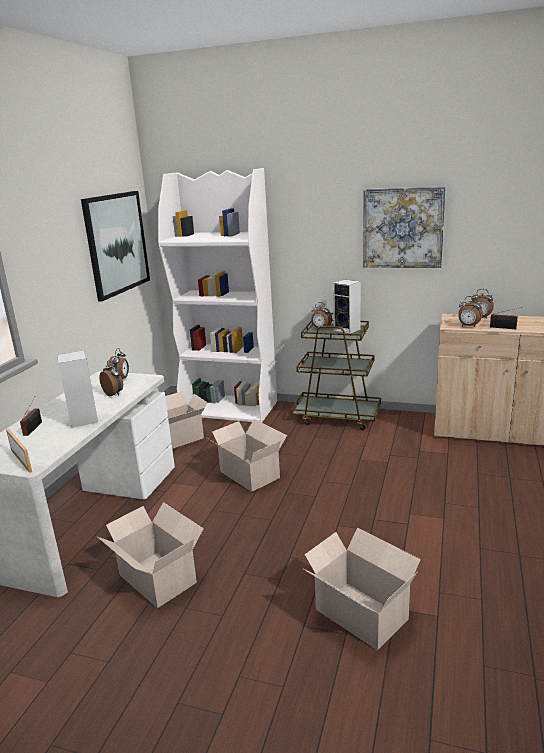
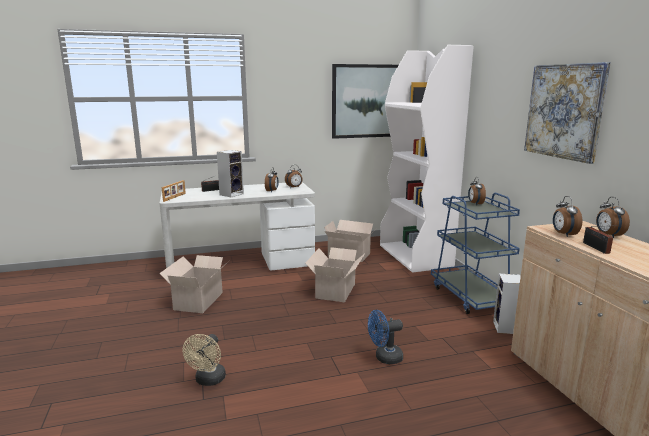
camera: 55 degrees right, 5 degrees down
(337, 417) = (470, 296): brown cart -> blue cart
(348, 330) = (491, 211): speaker -> speaker (506, 328)
(359, 612) = (208, 381): cardboard box -> beige fan
(398, 492) = (384, 358): none -> blue fan

